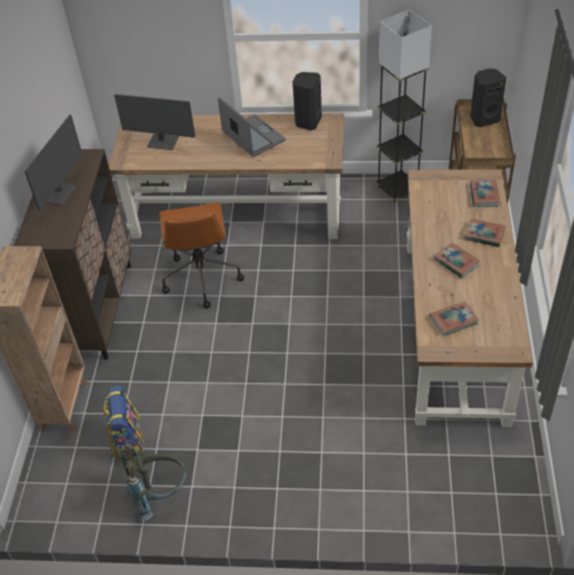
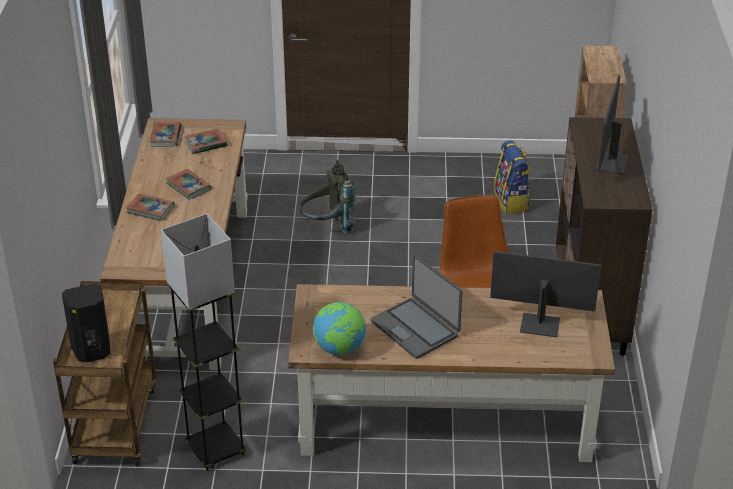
camera: 175 degrees right, 10 degrees down
(159, 494) = (472, 172): grey backpack -> grey backpack (327, 227)
(307, 122) = (340, 349): black speaker -> globe
(484, 195) = (134, 248): book -> book (166, 136)

